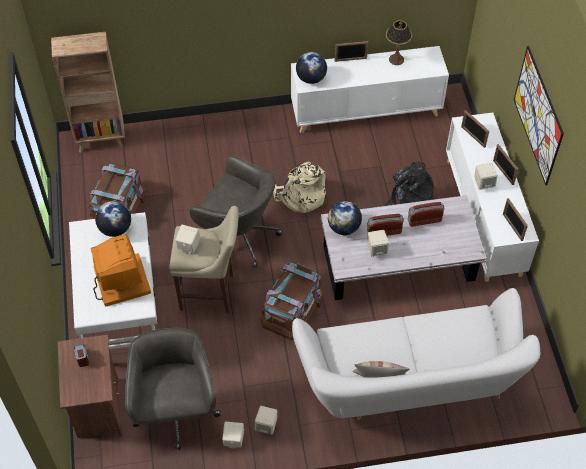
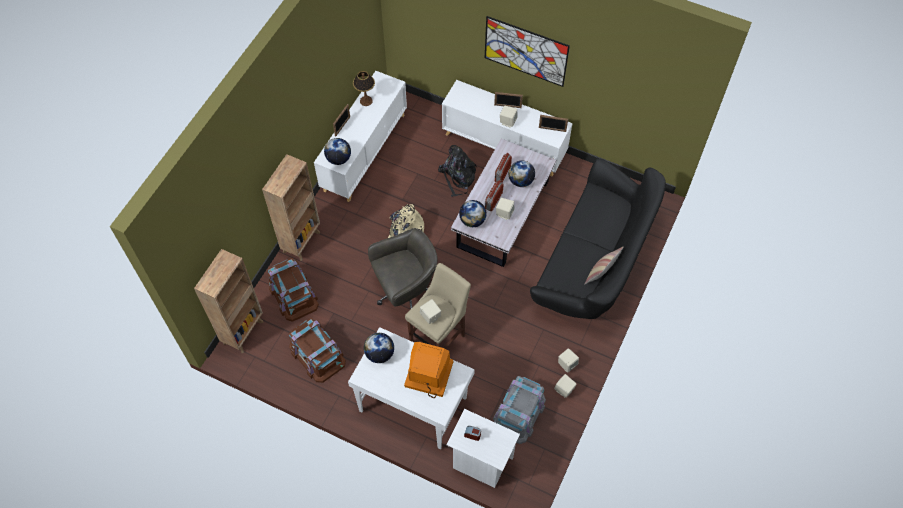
camera: 55 degrees left, 5 degrees up
(97, 409) = (480, 462): brown nightstand -> white nightstand
(176, 412) = (518, 413): grey office chair -> grey storage box
(227, 124) = (302, 241): none -> brown bookcase
(292, 307) = (489, 295): brown storage box -> brown storage box (293, 295)
(409, 382) = (593, 264): white sofa -> black sofa
(429, 242) = (521, 181): none -> globe
(473, 137) = (467, 103): picture frame -> none

